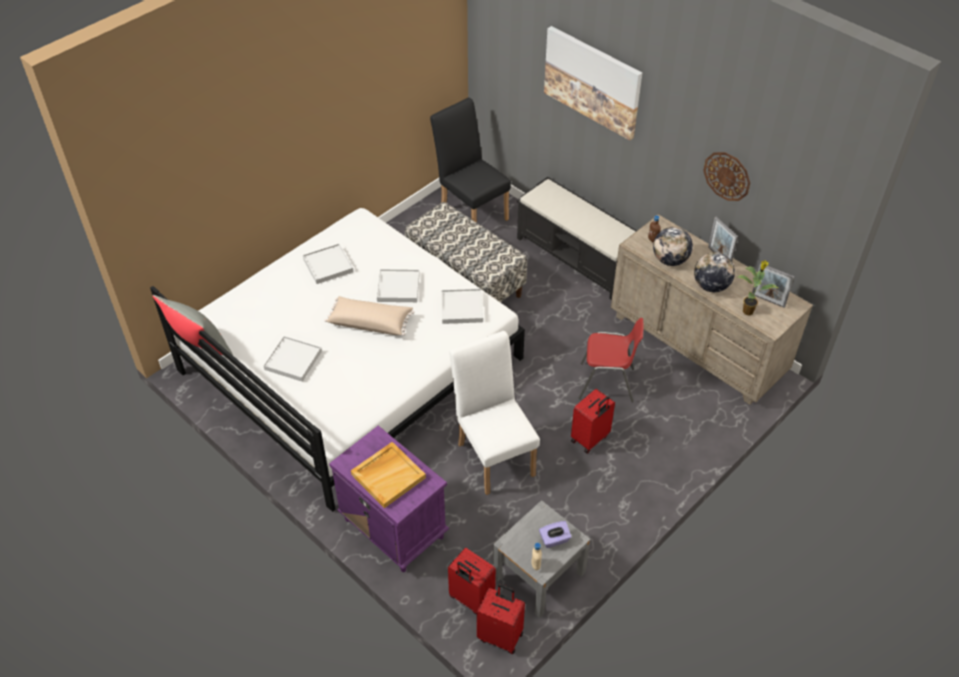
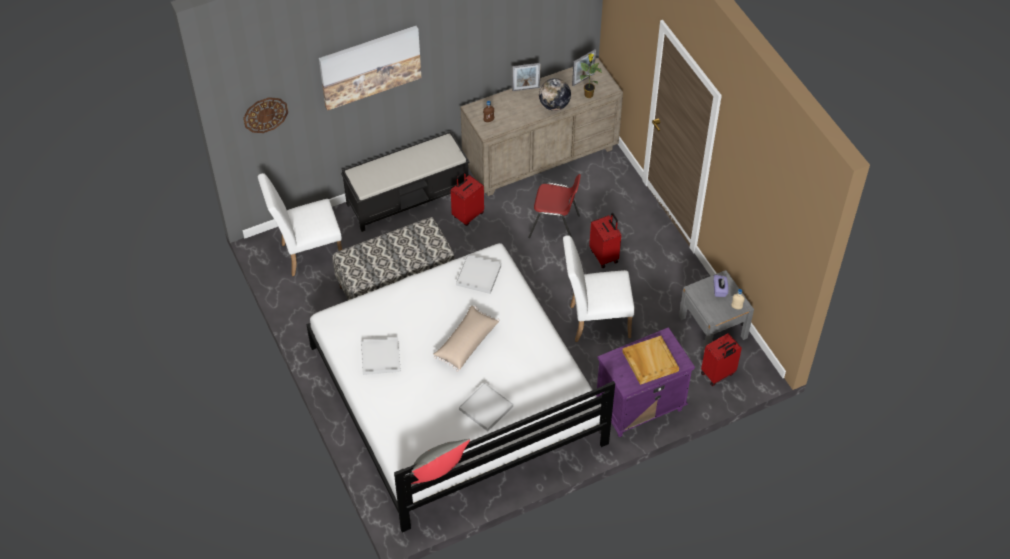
camera: 70 degrees left, 5 degrees up
(398, 287) = (433, 313): white tray -> none
(471, 211) = (307, 253): black chair -> white chair
(501, 636) = (754, 365): red suitcase -> red suitcase (467, 215)
(607, 383) = (555, 226): red chair -> red chair turned 75 degrees clockwise
(670, 260) = (516, 118): globe -> none
(727, 176) = (506, 35): wall clock -> wall clock (265, 114)

